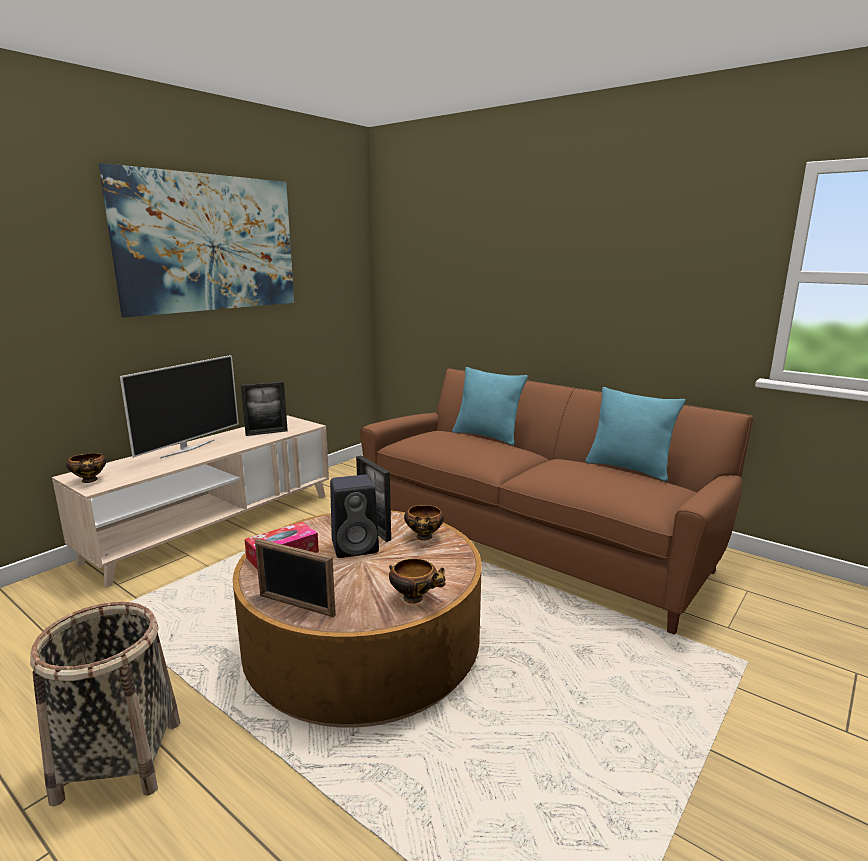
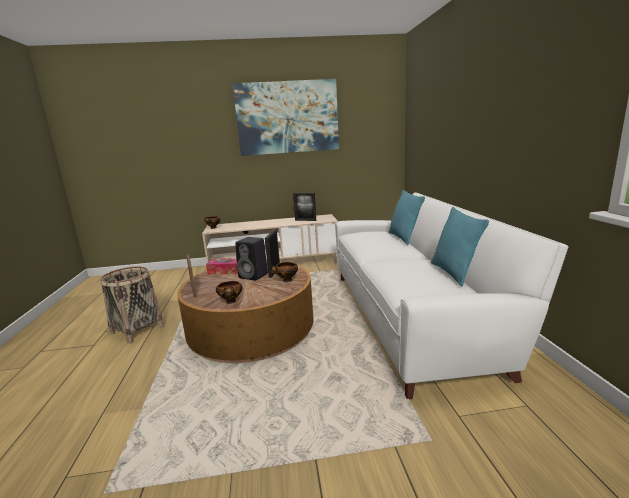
camera: 45 degrees right, 0 degrees up
(187, 449) = (264, 222): television -> none
(535, 541) = (412, 316): brown sofa -> white sofa

